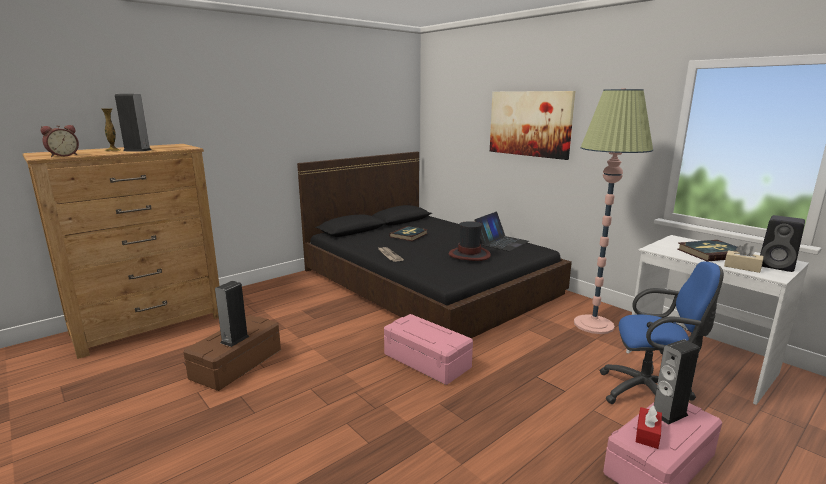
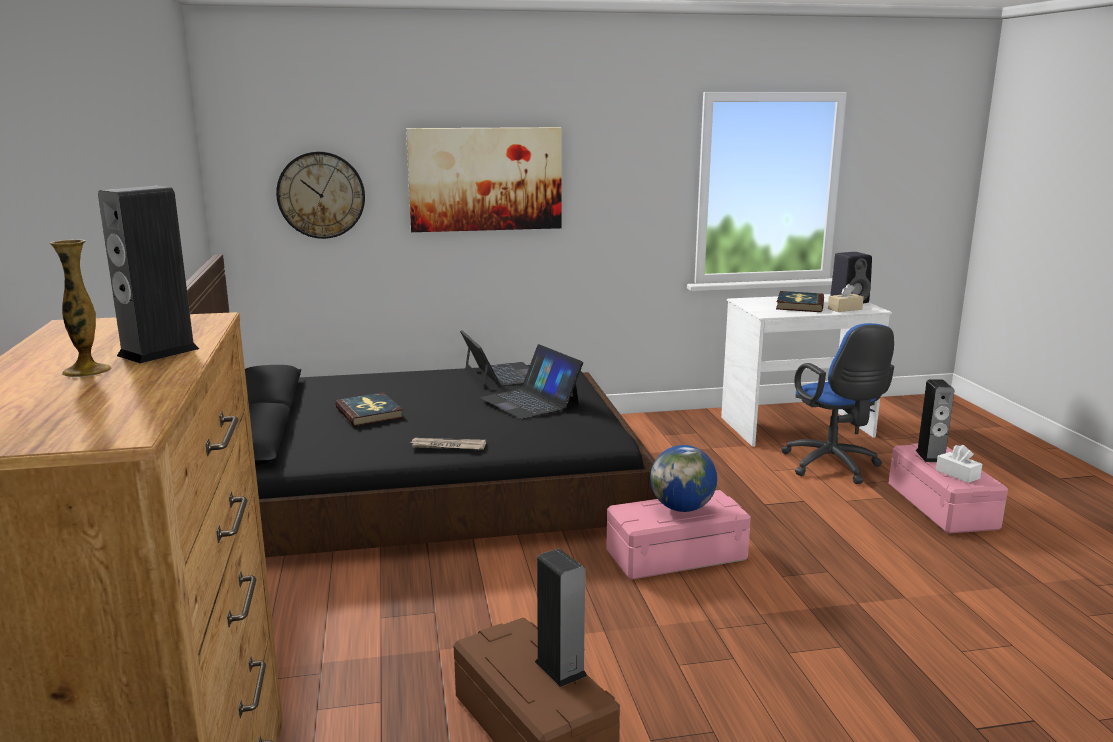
camera: 60 degrees left, 0 degrees up
(63, 155) = (124, 412): alarm clock -> none
(427, 332) = (682, 508): none -> globe
(457, 127) = (321, 195): none -> wall clock
(469, 255) = (530, 401): hat -> laptop
(593, 324) = (679, 437): floor lamp -> none
(647, 434) = (957, 474): red tissue box -> white tissue box
(649, 393) = (833, 467): blue office chair -> blue office chair turned 120 degrees clockwise

